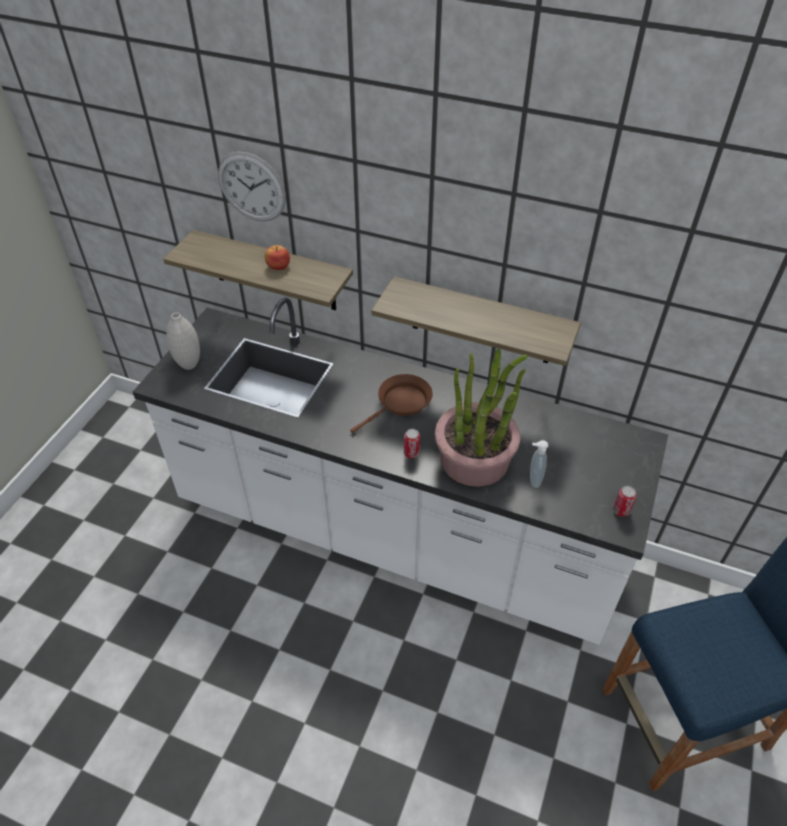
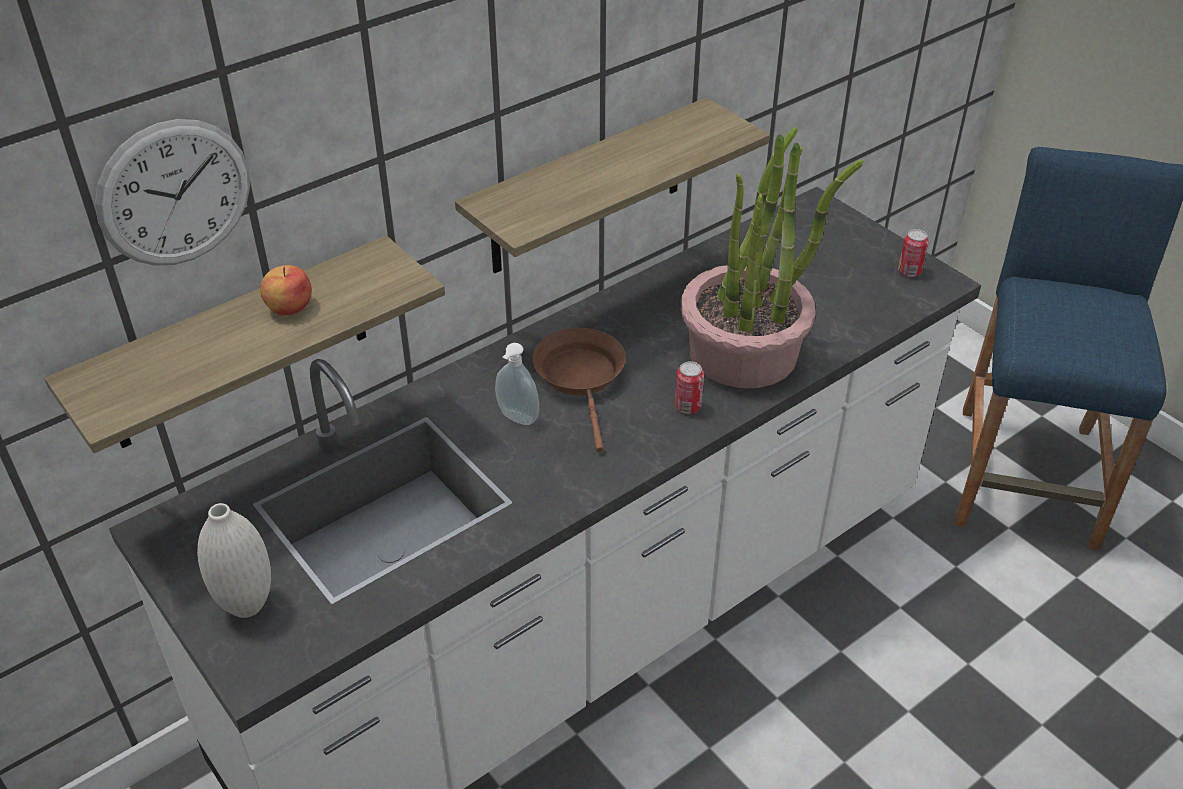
camera: 60 degrees left, 5 degrees down
(533, 480) = (815, 317): soap dispenser -> soap dispenser (516, 419)

